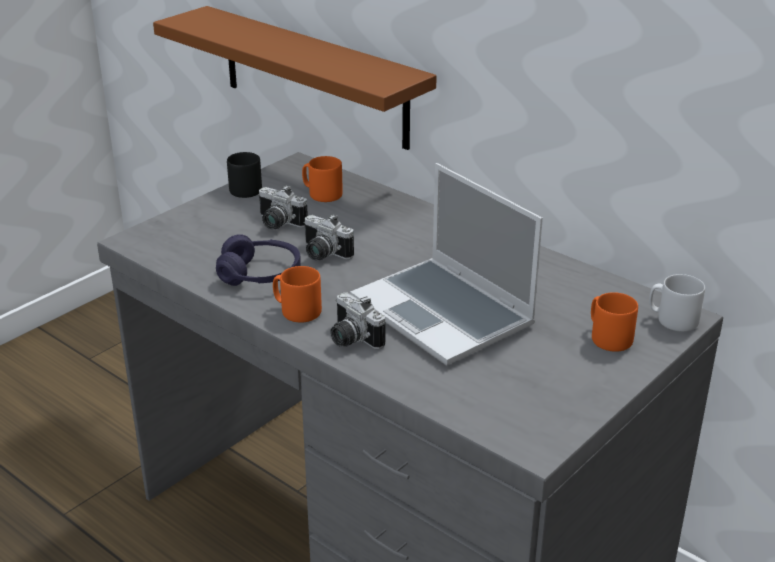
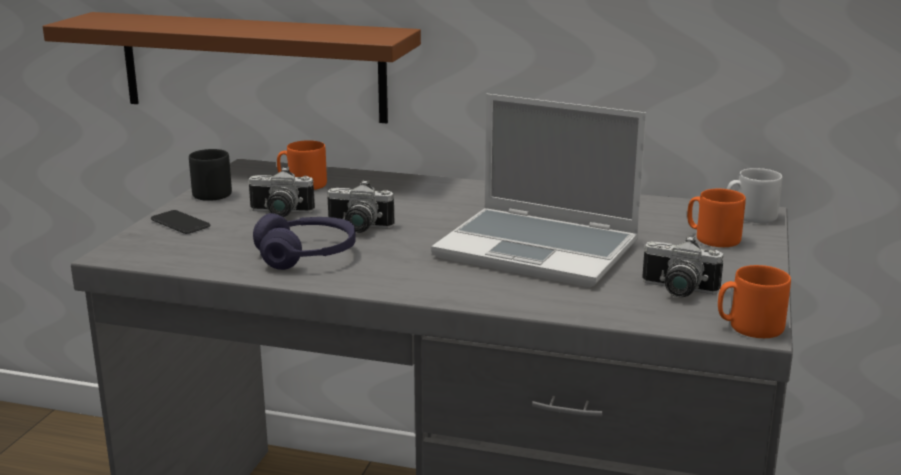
camera: 25 degrees left, 10 degrees down
(199, 218) = (180, 223): none -> phone
(297, 311) = (383, 276): orange mug -> orange mug (749, 327)
(351, 339) = (468, 286): camera -> camera (677, 291)

